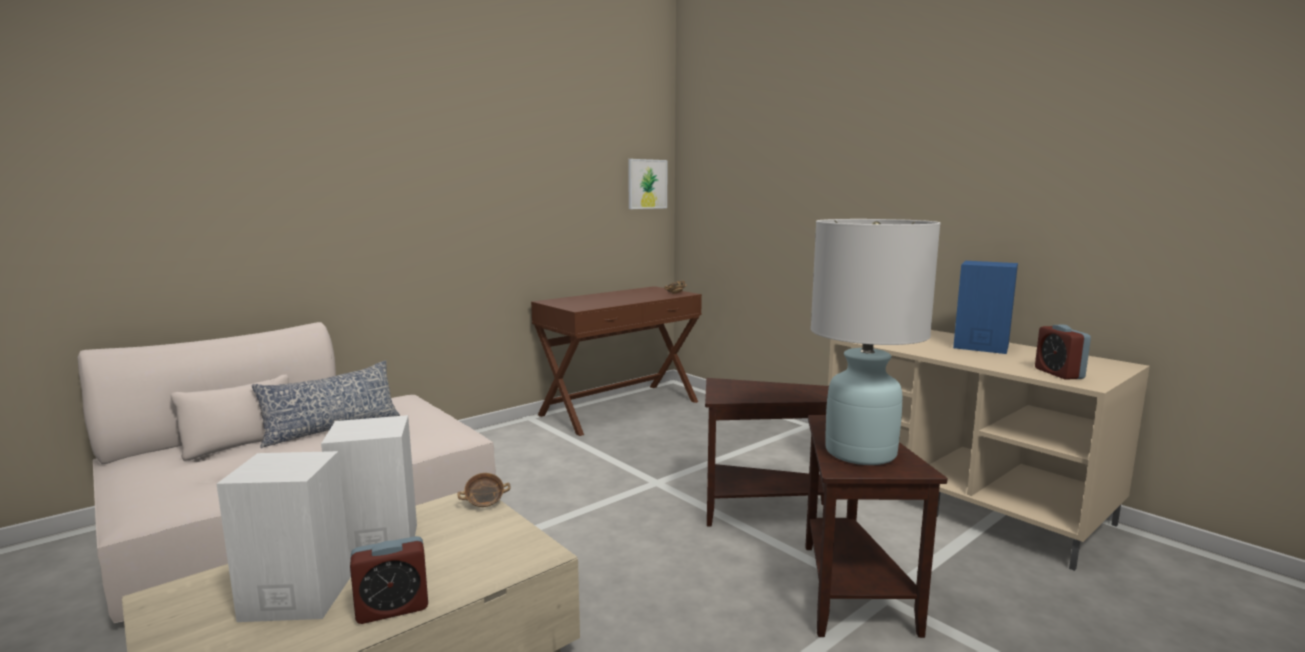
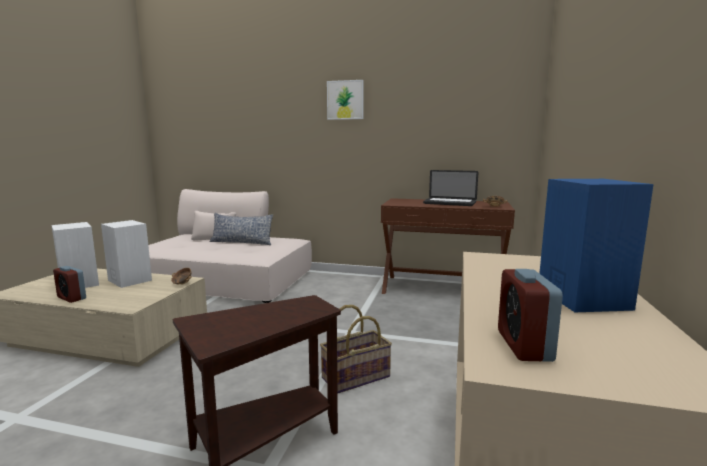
camera: 55 degrees right, 0 degrees up
(621, 296) = (449, 203): none -> laptop
(647, 184) = (509, 115): picture -> picture (345, 100)
(760, 510) = (355, 376): brown side table -> basket
(860, 452) = (237, 321): white table lamp -> none
(1058, 373) = (524, 345): alarm clock -> alarm clock turned 45 degrees counterclockwise

